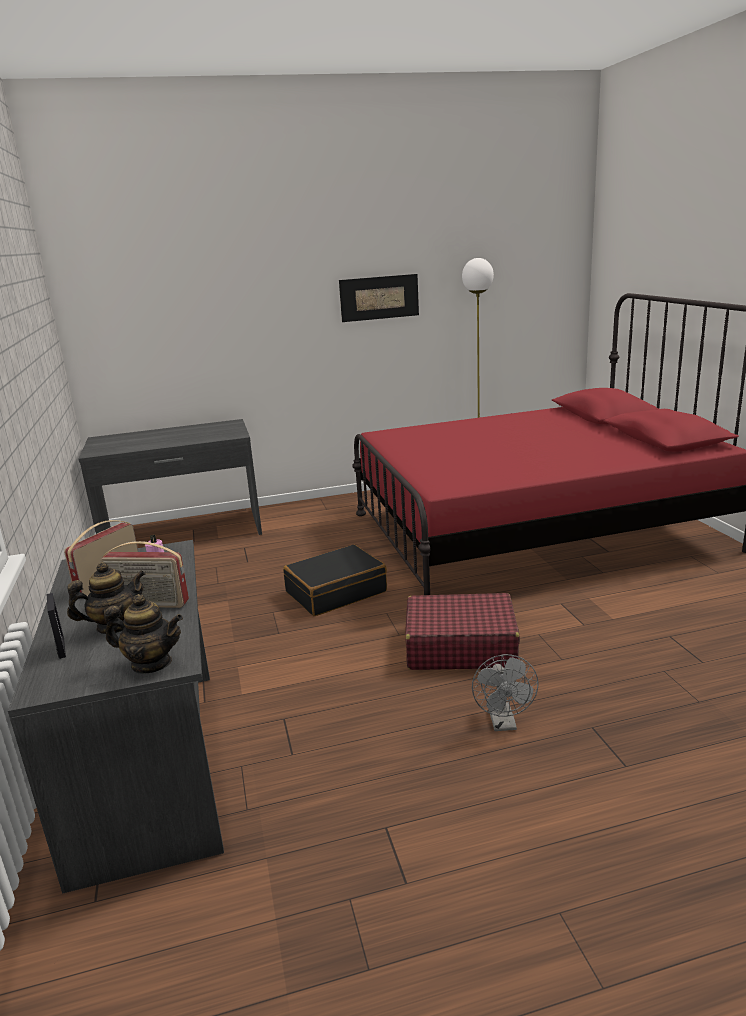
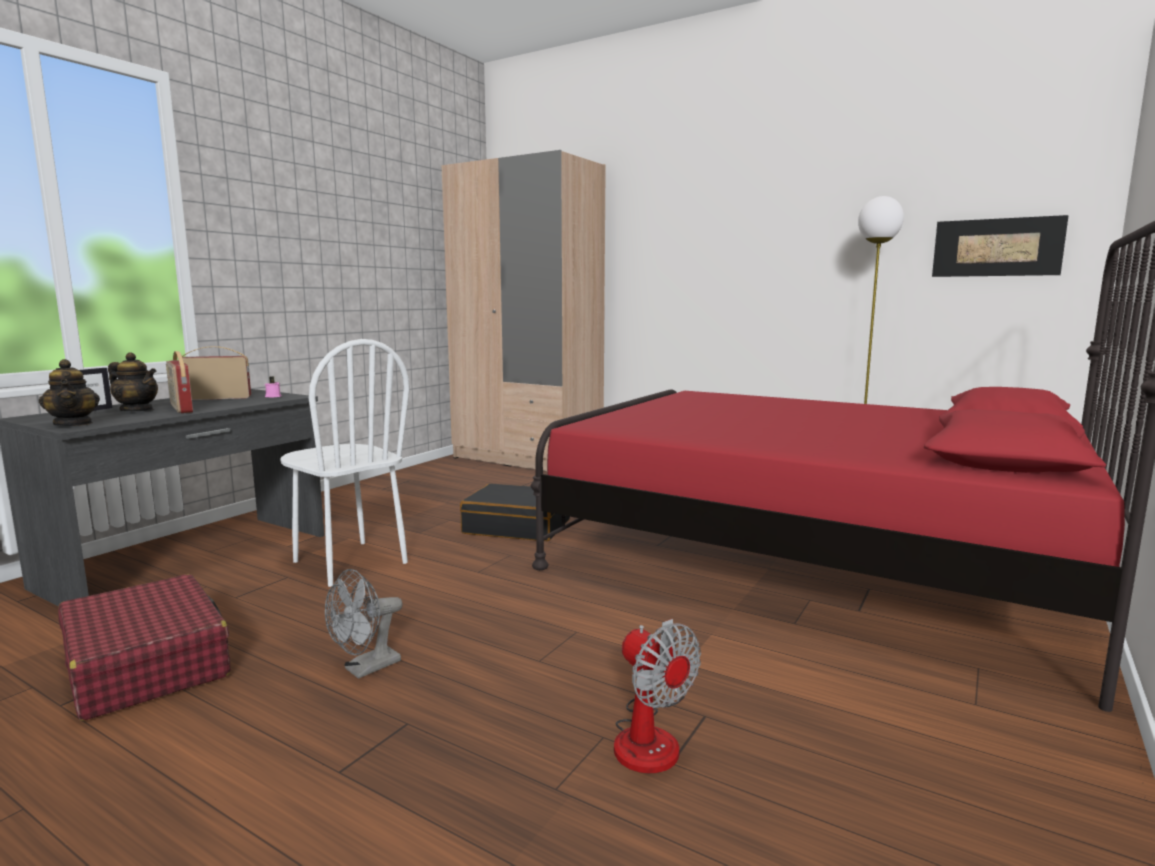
camera: 45 degrees right, 10 degrees down
(183, 533) = (527, 459): grey desk -> beige wardrobe
(297, 681) = (349, 562): none -> white chair
(379, 297) = (769, 249): picture -> picture (996, 247)
(460, 646) = (492, 602): red suitcase -> red suitcase (147, 664)
(674, 657) = (651, 735): none -> fan

